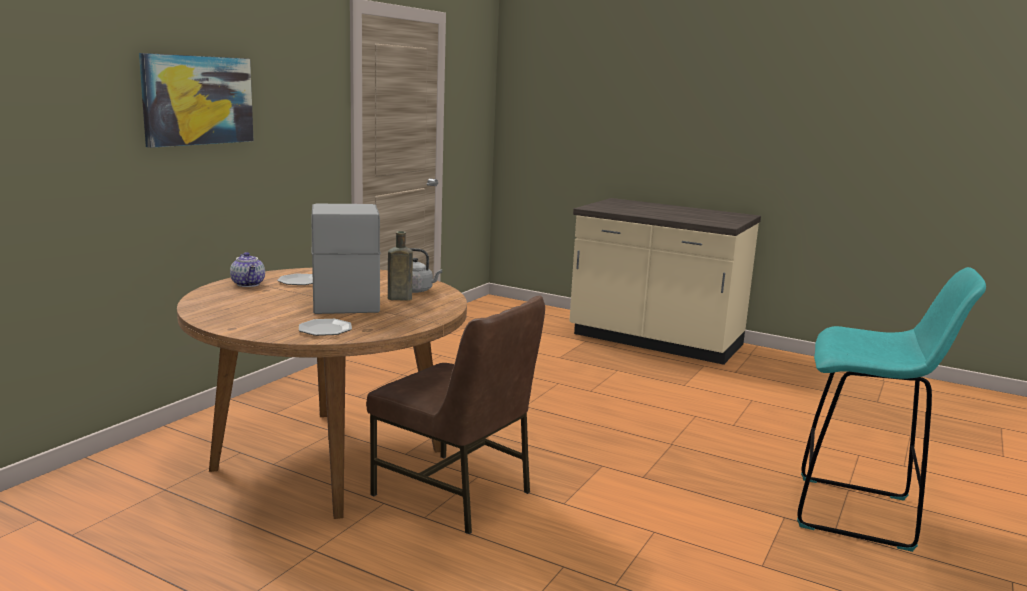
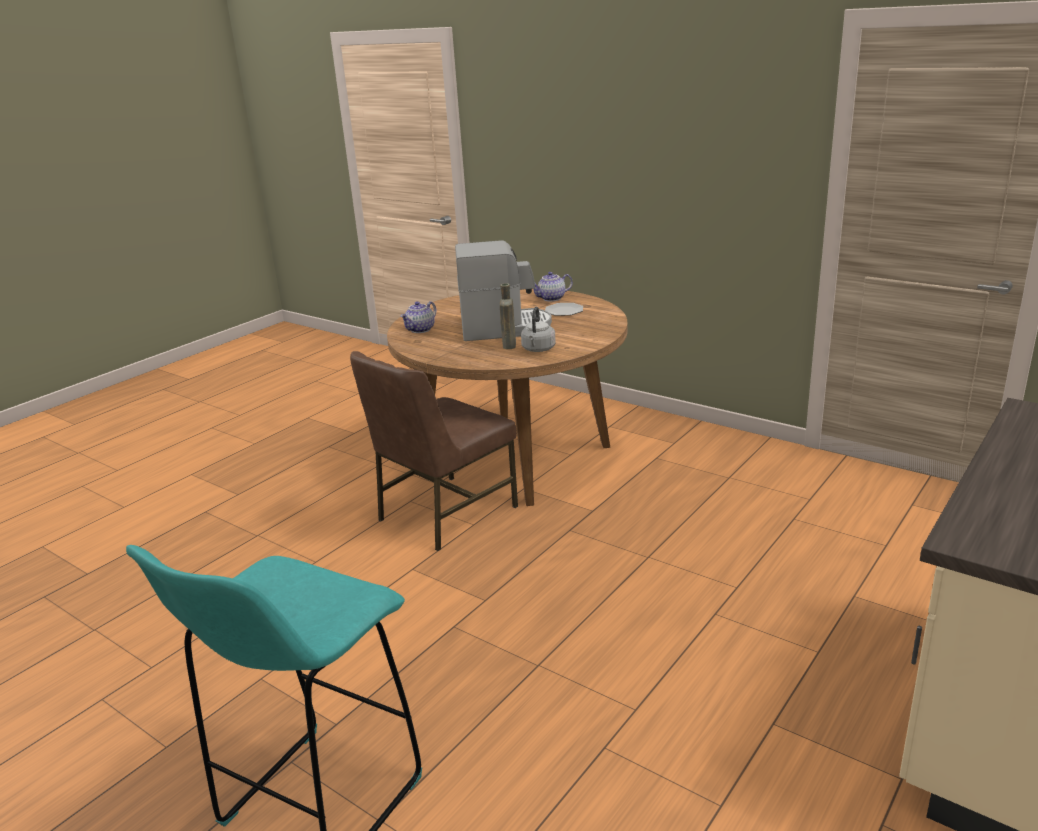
camera: 100 degrees right, 10 degrees up
(198, 100) = (621, 136): picture -> none
(325, 329) = (421, 330): plate -> teapot

